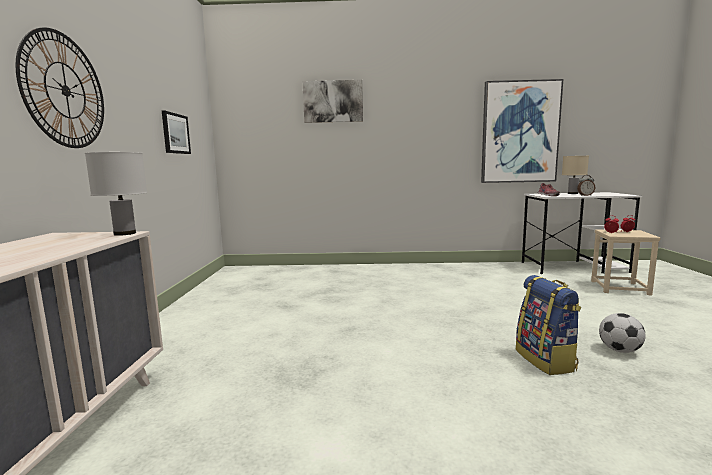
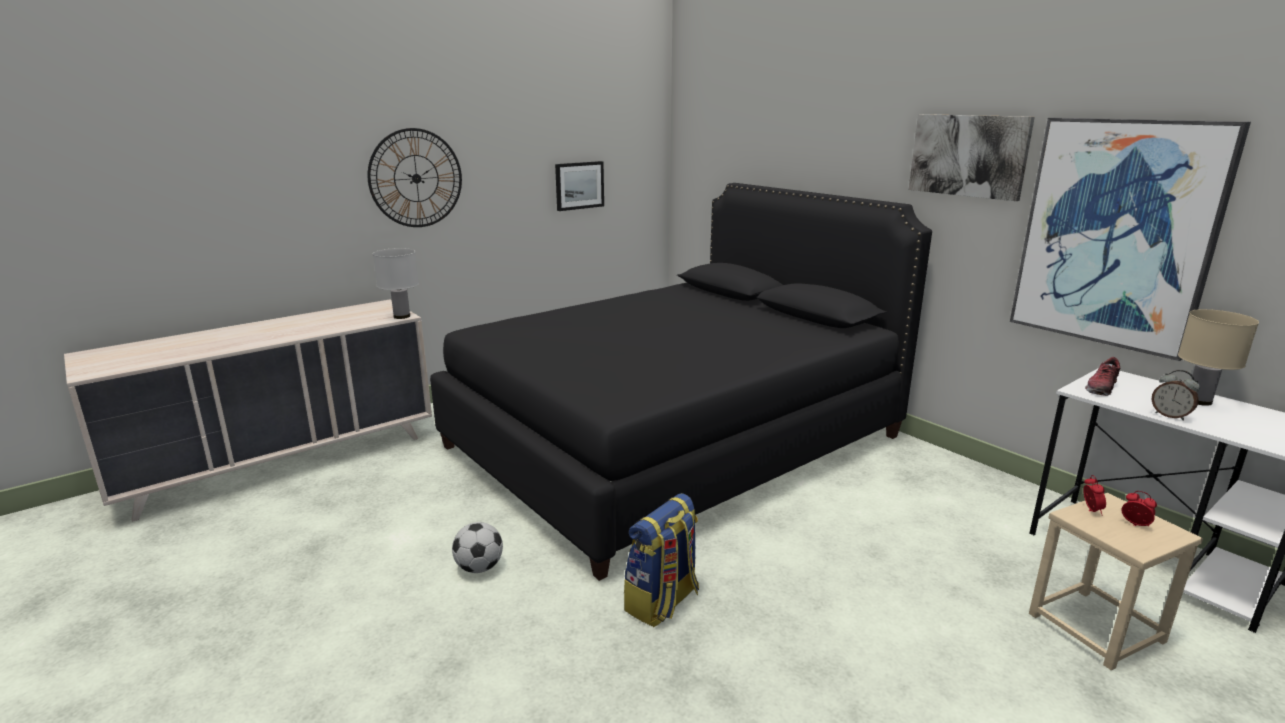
camera: 50 degrees right, 10 degrees up
(333, 101) = (798, 137): picture -> picture (968, 155)
(353, 300) = (673, 441): none -> black bed
(619, 350) = (764, 654): football -> football (479, 568)

